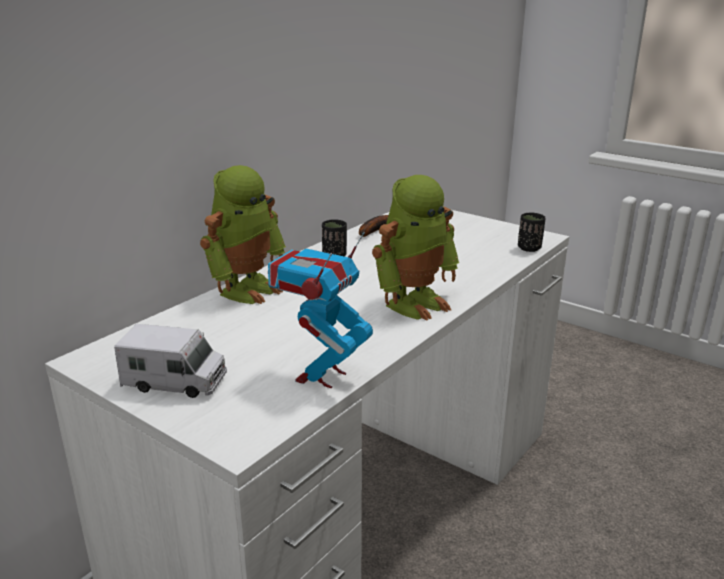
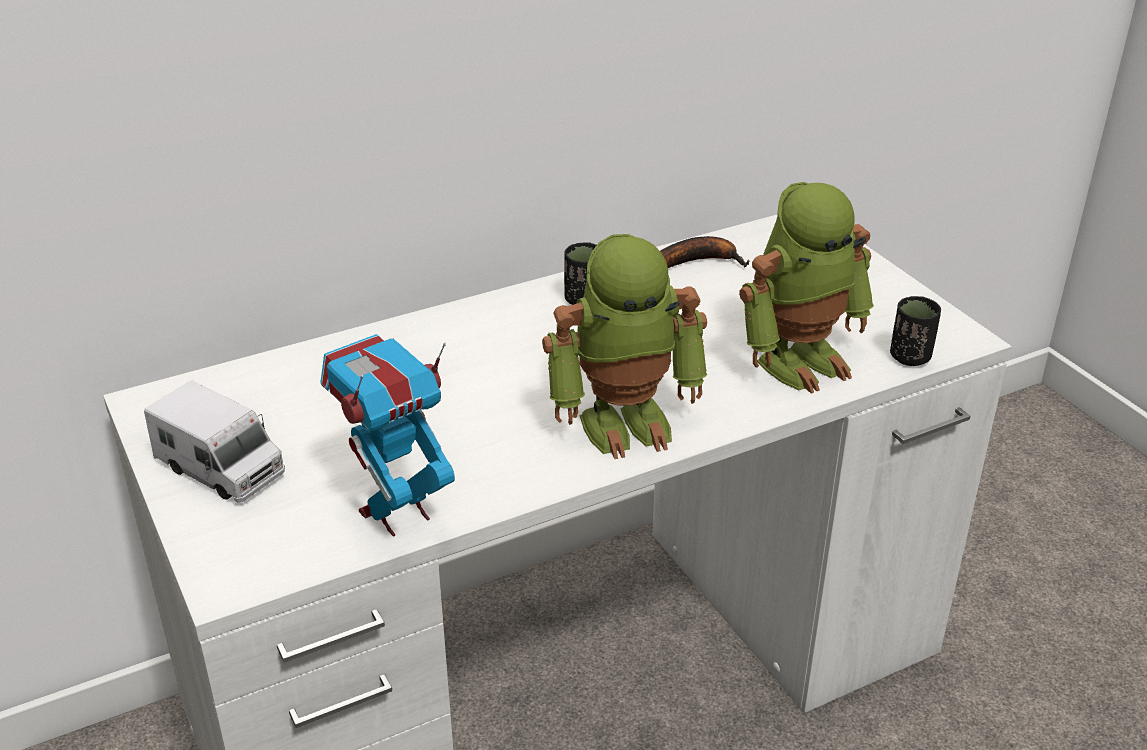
camera: 25 degrees right, 10 degrees up
(247, 289) = (416, 334): toy robot -> toy robot (799, 359)

